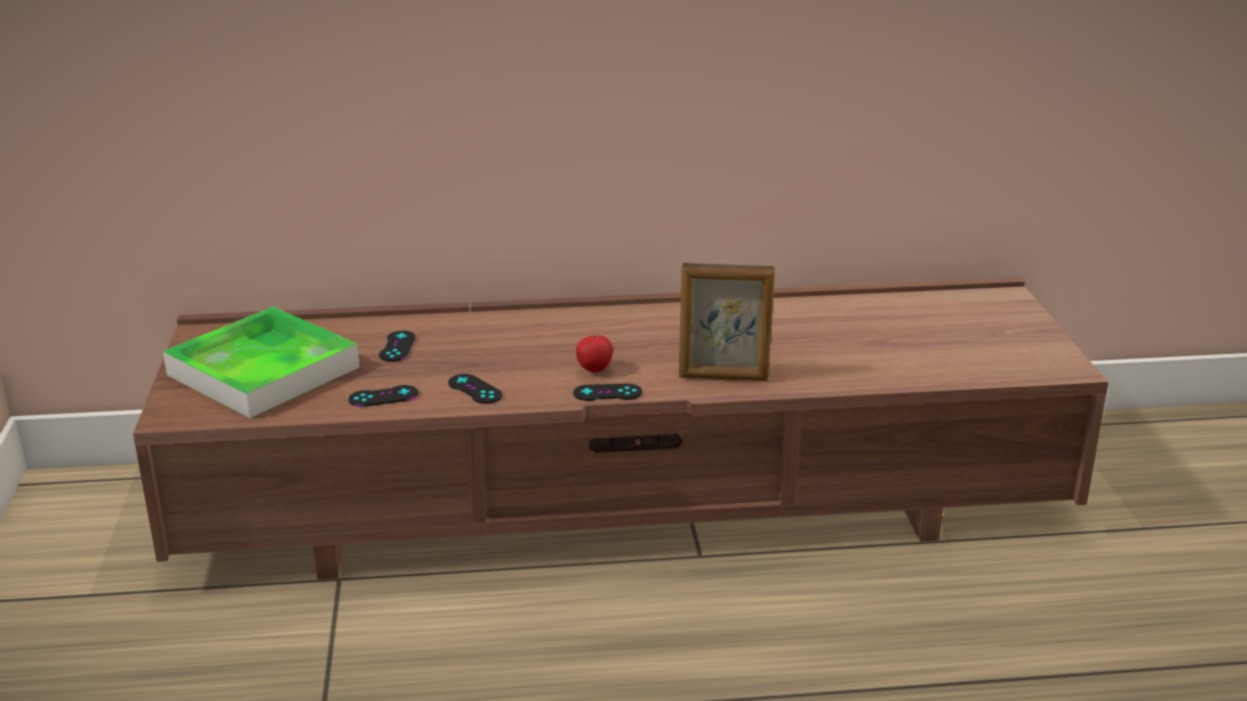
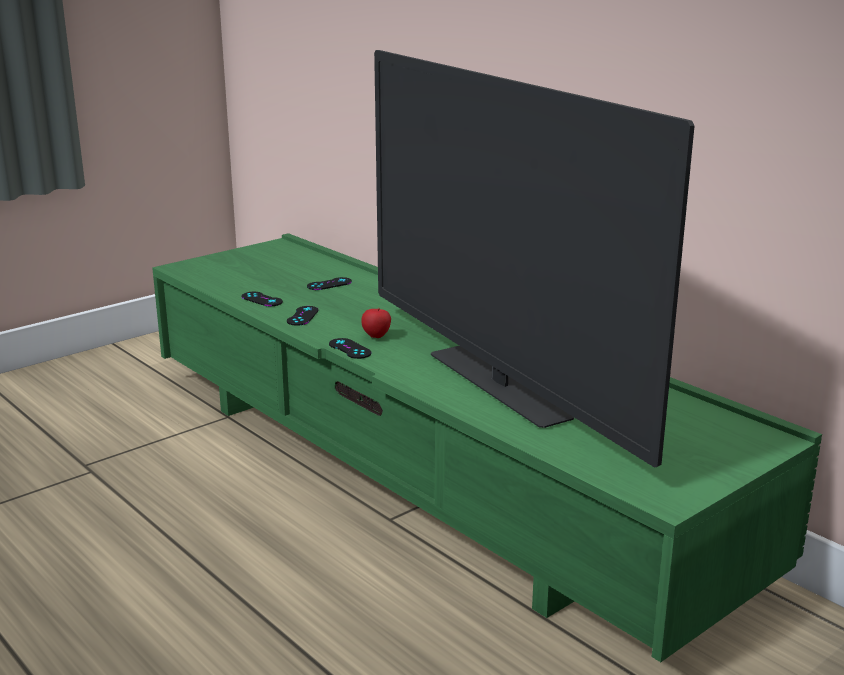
camera: 55 degrees right, 5 degrees down
(263, 371) = (254, 268): tray -> none
(623, 499) = (424, 468): brown tv stand -> green tv stand
(723, 377) = (426, 374): picture frame -> none
(789, 356) = (497, 386): none -> television

